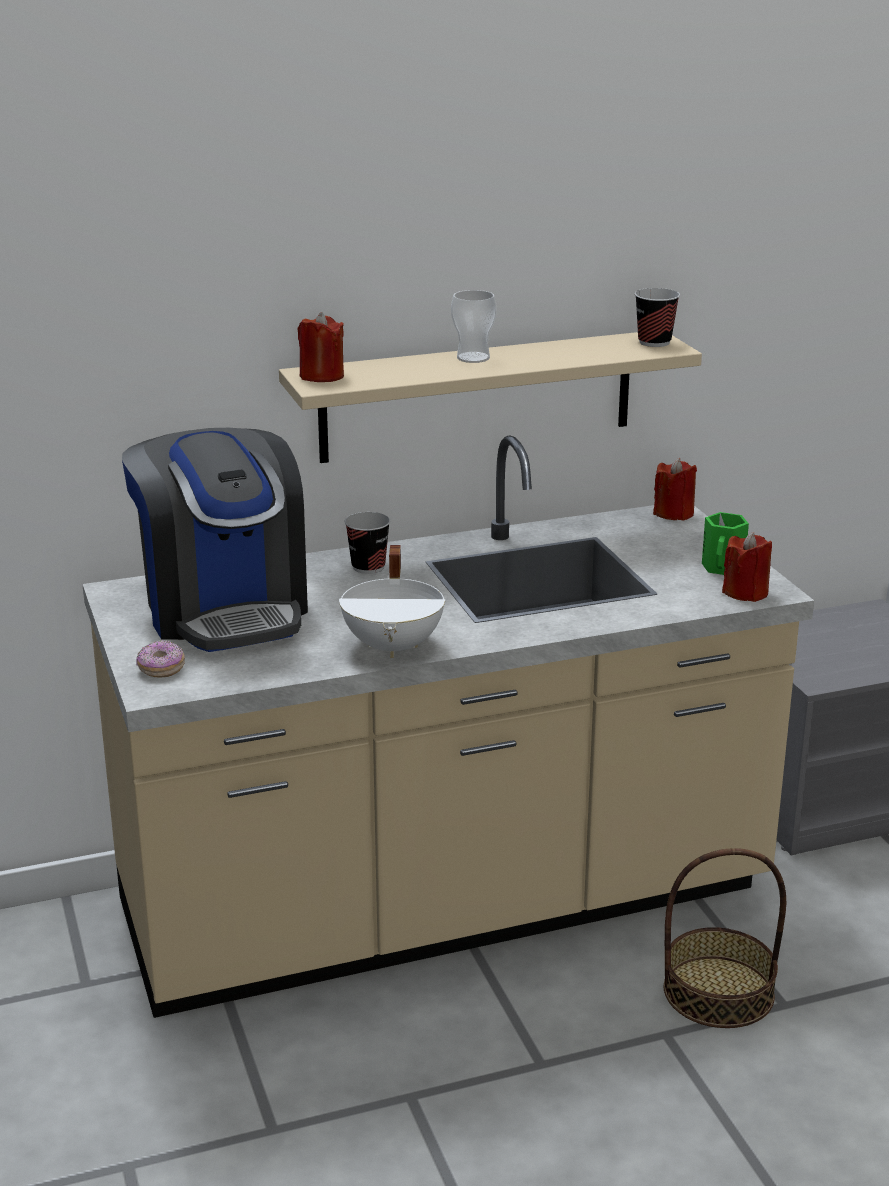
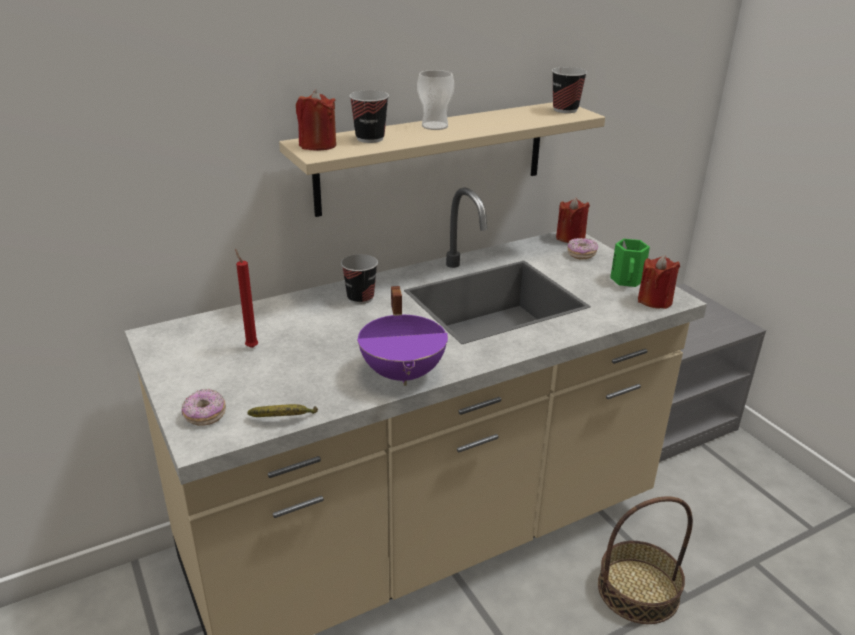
camera: 10 degrees left, 5 degrees up
(224, 609) = (251, 346): coffee machine -> red candle
(246, 679) = (283, 419): none -> banana
(386, 370) = (370, 138): none -> cup
(395, 646) = (404, 373): white cooking pot -> purple cooking pot
(677, 534) = (581, 255): none -> donut

